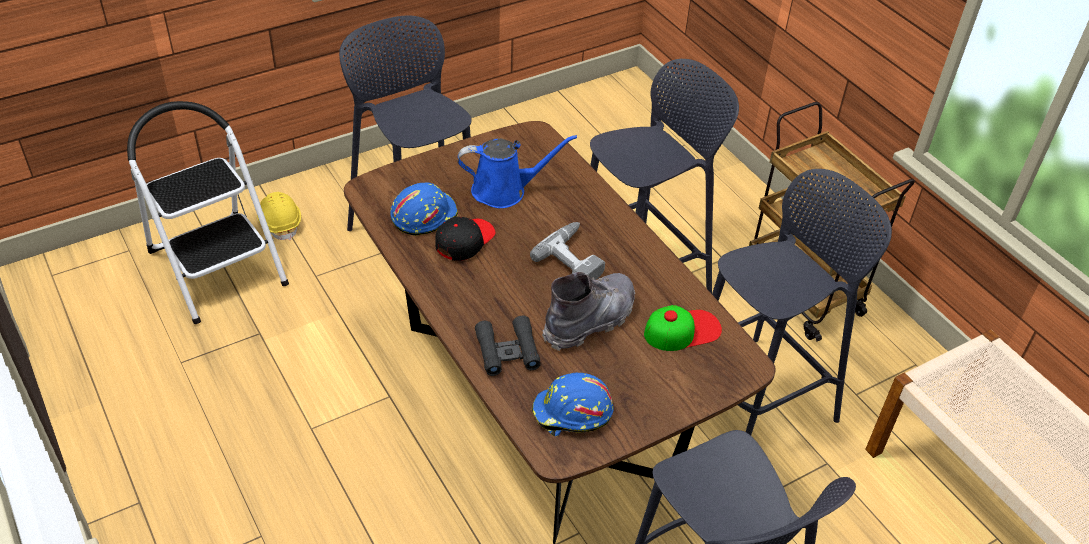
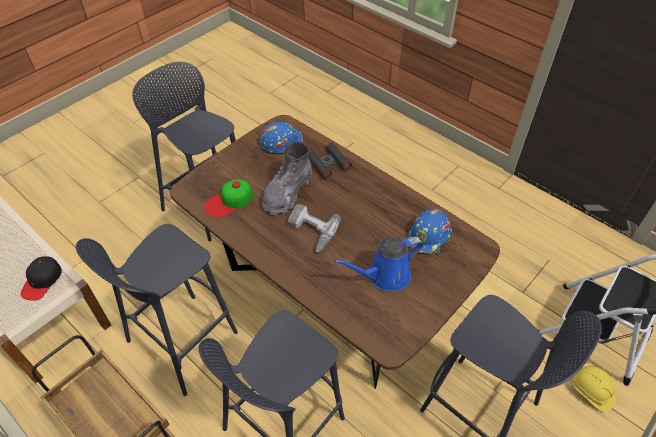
camera: 165 degrees right, 5 degrees up
(464, 241) = (389, 225): black cap -> black cap (42, 281)

